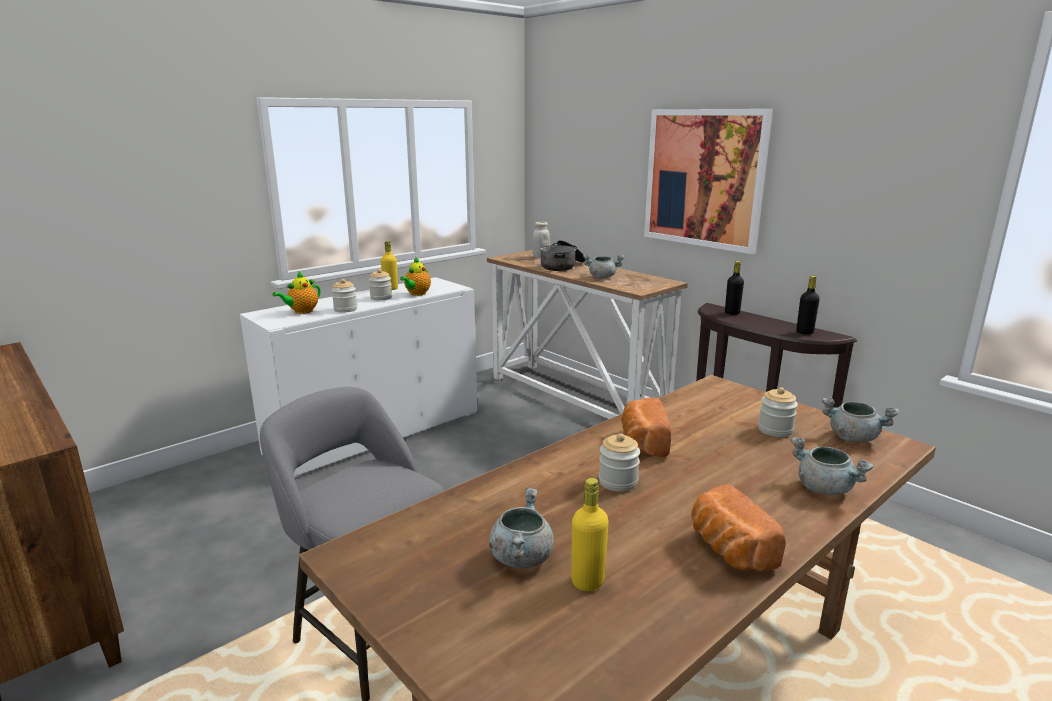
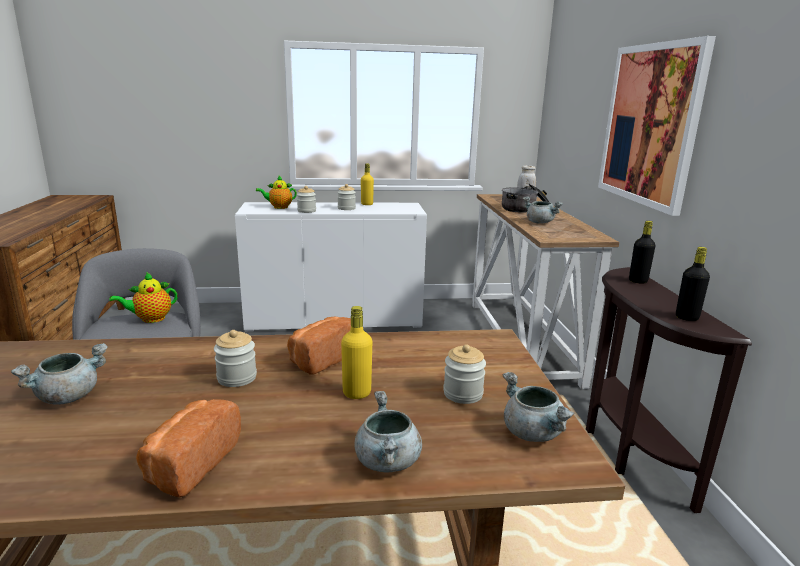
camera: 35 degrees right, 0 degrees up
(417, 294) = (376, 210): teapot -> teapot (150, 319)
(587, 581) = (60, 432): yellow bottle -> yellow bottle (357, 393)

